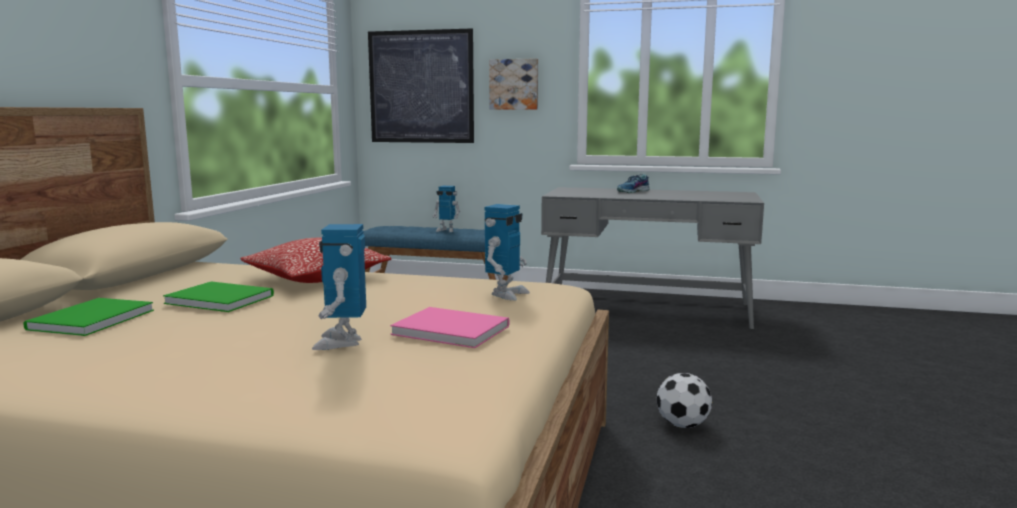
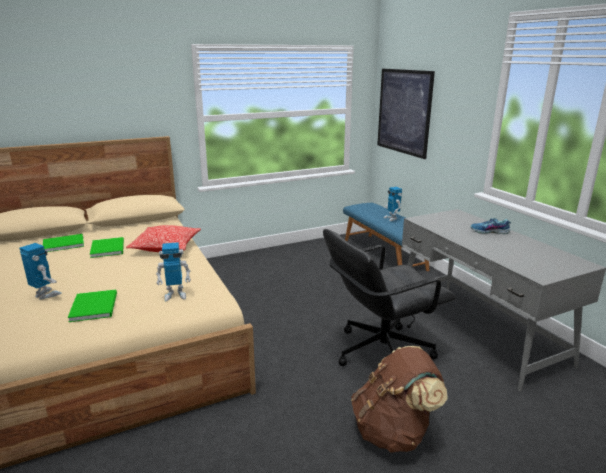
camera: 50 degrees right, 10 degrees up
(342, 342) = (45, 295): toy robot -> toy robot turned 75 degrees clockwise
(449, 329) = (95, 306): pink book -> green book
(514, 84) = (453, 119): picture -> none
(621, 348) = (381, 352): none -> black office chair
(683, 424) = (285, 423): football -> none
(755, 385) = (393, 431): none -> brown backpack

